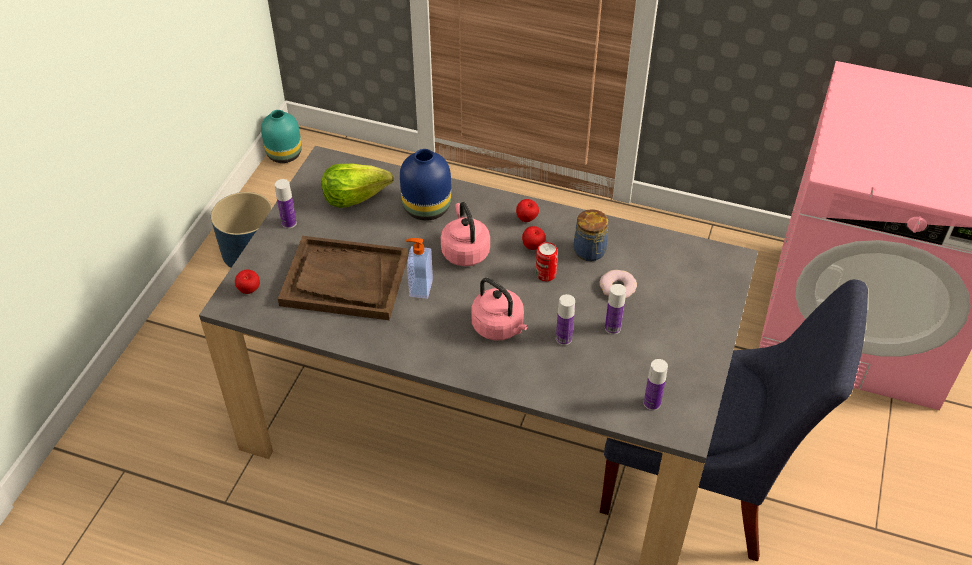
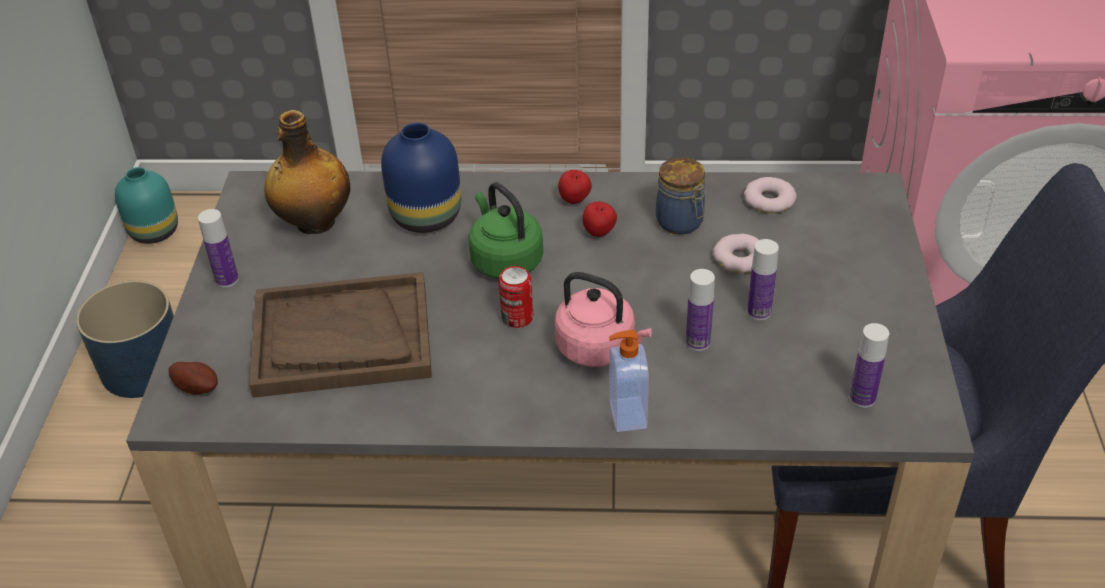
camera: 15 degrees left, 5 degrees down
(249, 291) = (197, 387): apple -> potato
(355, 196) = (314, 223): lettuce -> bottle
(420, 288) = (460, 323): soap dispenser -> soap dispenser (626, 415)
(464, 251) = (504, 260): pink kettle -> green kettle
(545, 274) = (633, 264): can -> can (517, 317)
(656, 250) = (769, 200): none -> donut

